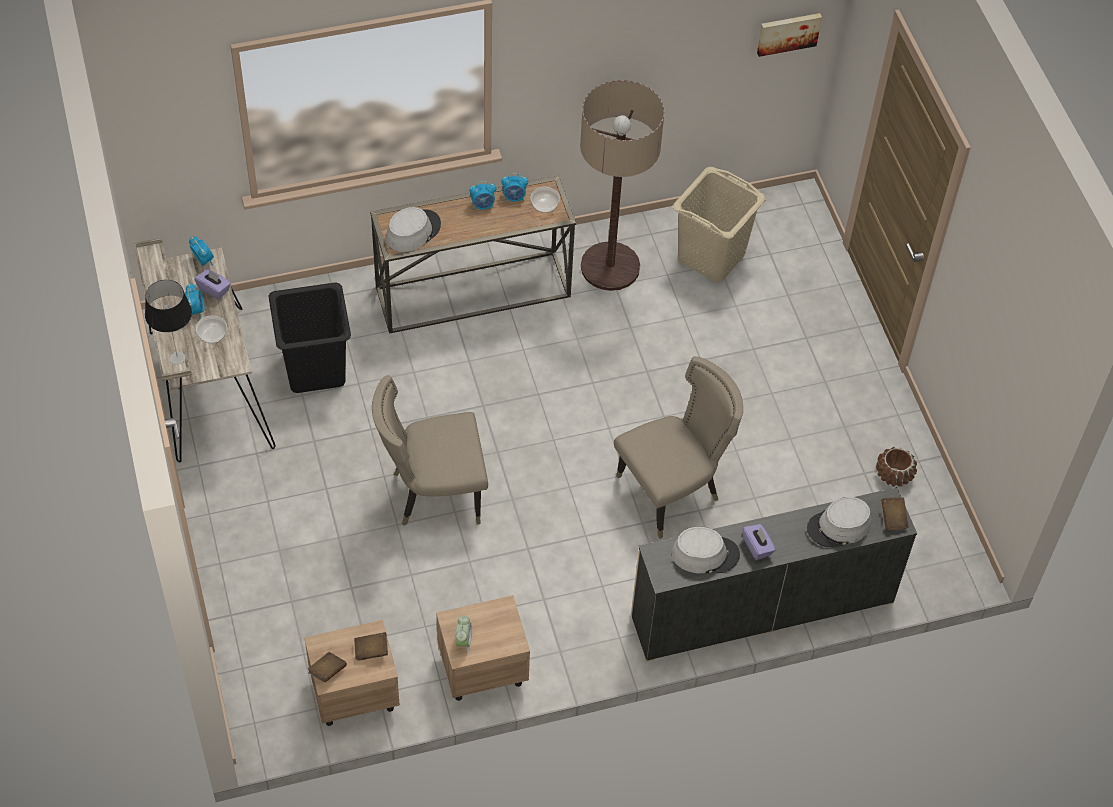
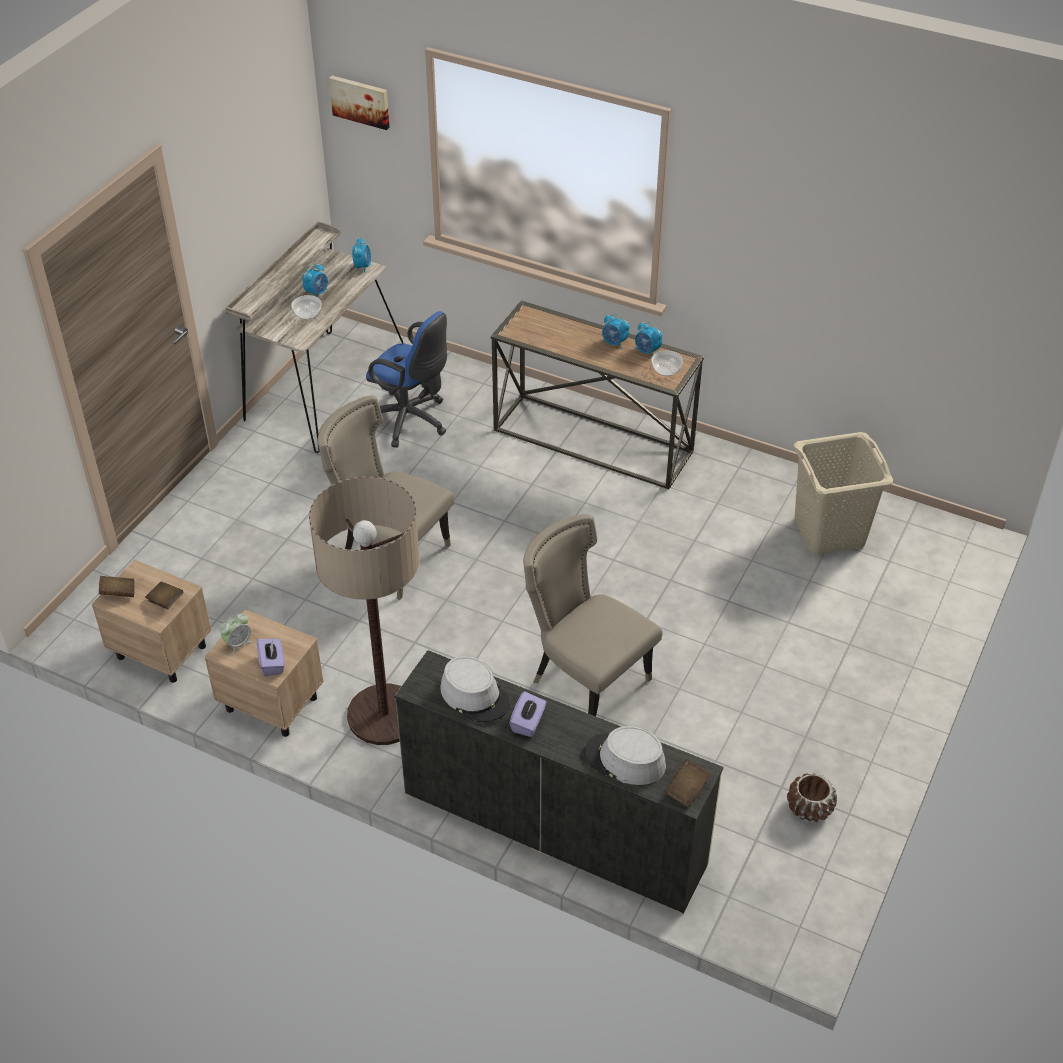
camera: 45 degrees right, 10 degrees down
(177, 358) = (253, 305): table lamp -> none
(214, 289) = (346, 287): purple tissue box -> purple tissue box (272, 664)
(316, 369) = (410, 421): black laundry basket -> blue office chair
(413, 231) = (536, 329): grey hat -> none
(610, 267) = (728, 488): floor lamp -> floor lamp (384, 715)
(673, 490) = (585, 682): beige chair -> beige chair turned 150 degrees counterclockwise
(788, 32) = (989, 311): picture -> picture (360, 101)

